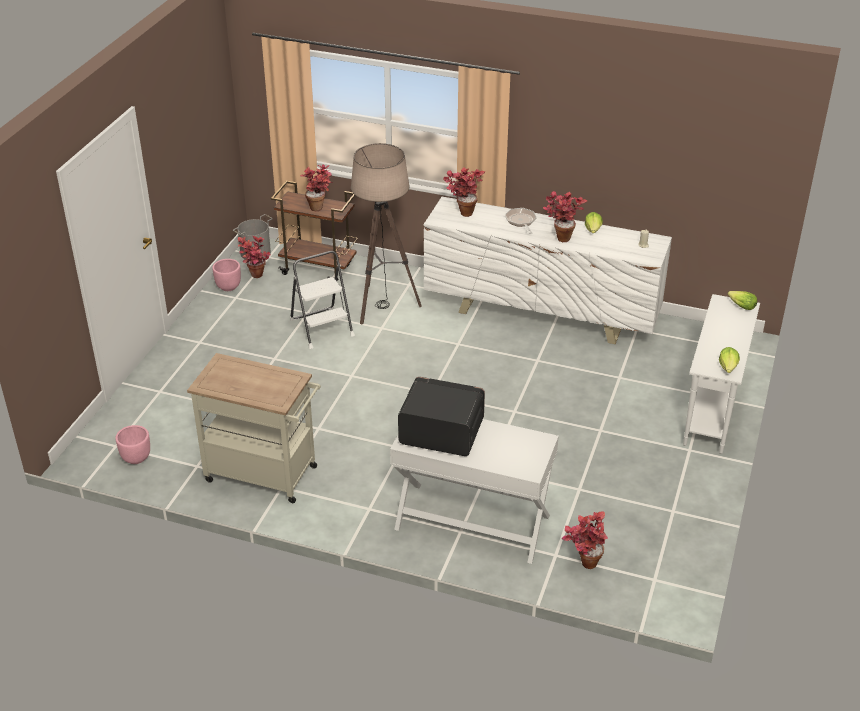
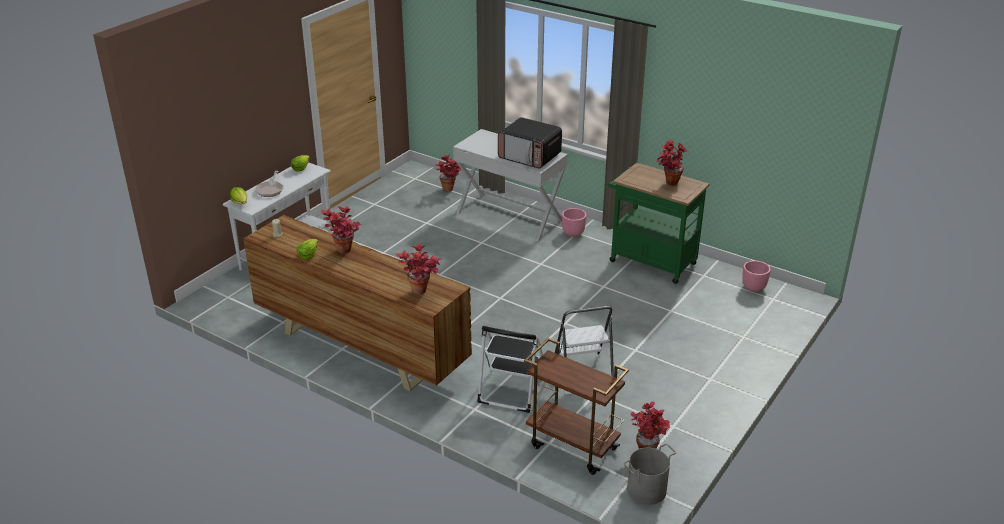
camera: 165 degrees left, 5 degrees down
(228, 287) = (681, 442): pink planter -> pink planter (573, 233)
(264, 475) = (650, 262): beige cart -> green cart
(320, 206) = (569, 371): potted plant -> potted plant (668, 184)
(383, 305) = (511, 388): floor lamp -> step ladder
(521, 221) = (370, 273): frying pan -> frying pan (270, 190)
(542, 316) = (359, 349): white cabinet -> brown cabinet

